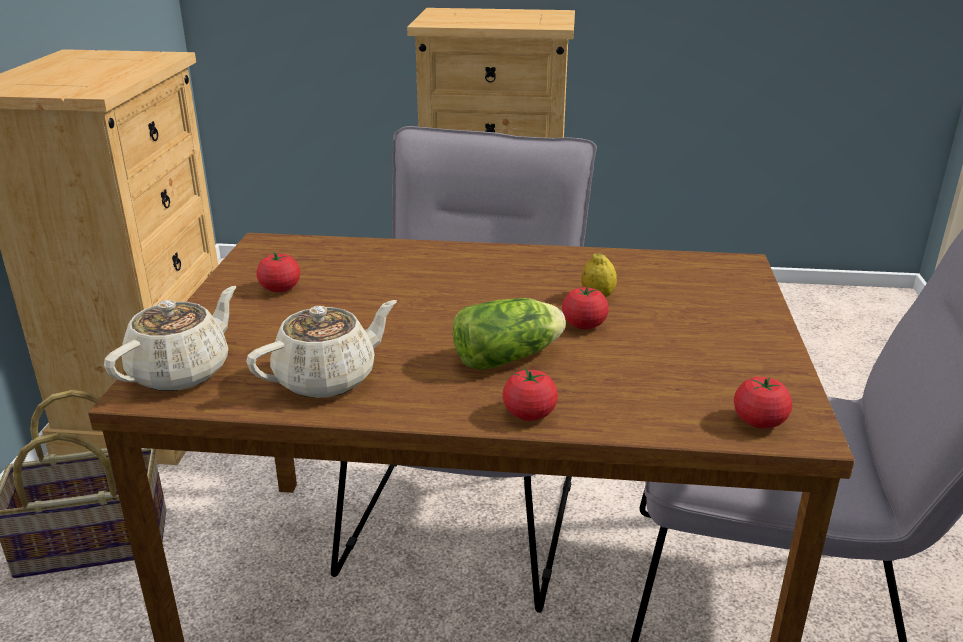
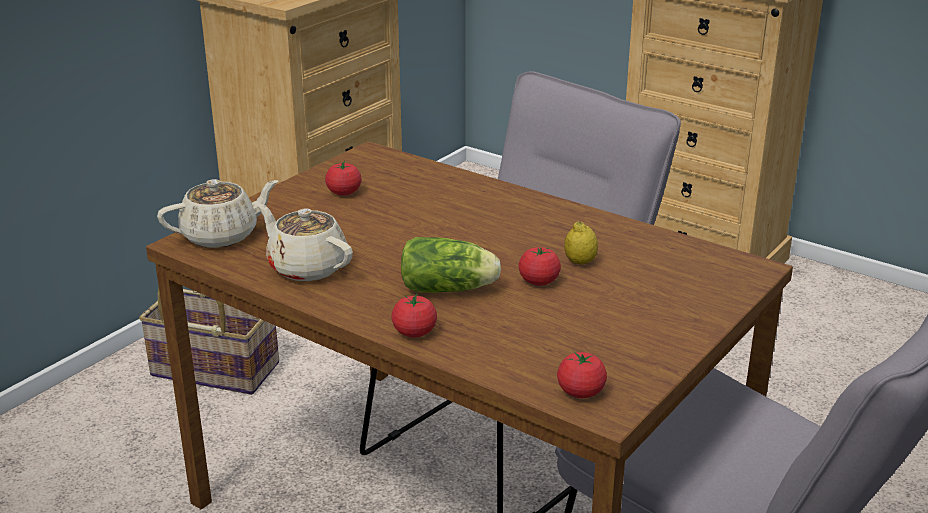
camera: 30 degrees right, 0 degrees up
(327, 378) = (307, 267): beige teapot -> beige teapot turned 135 degrees counterclockwise

